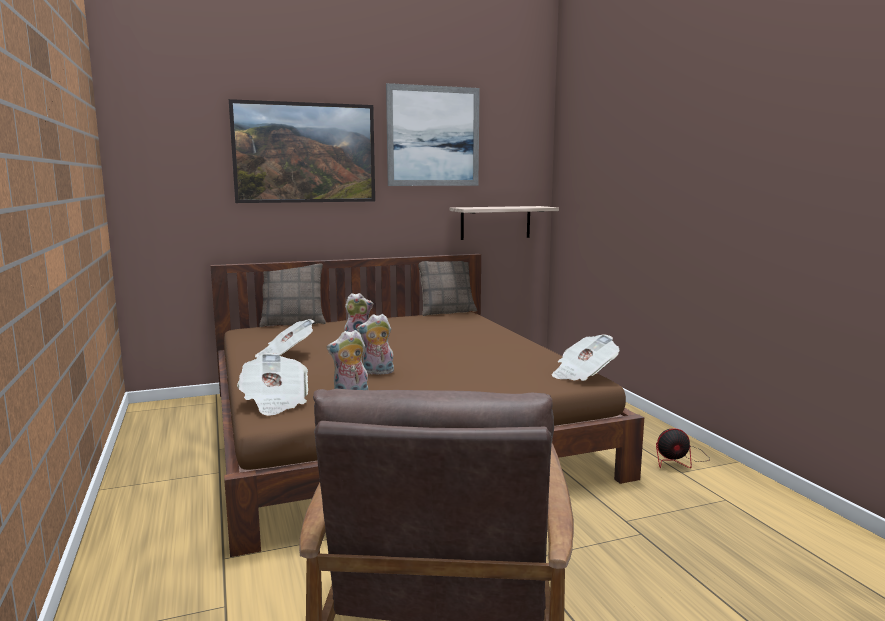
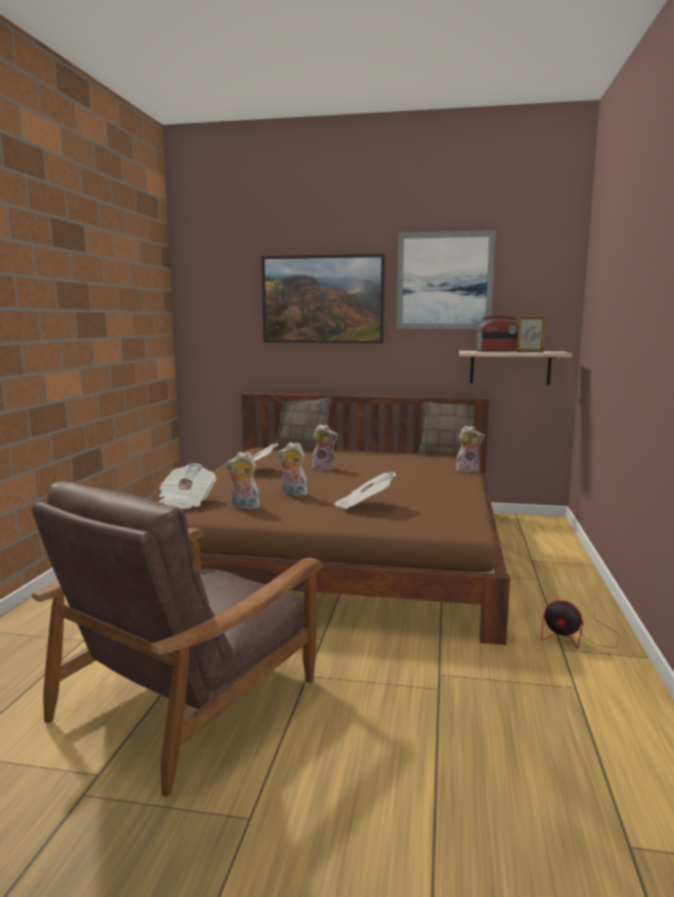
camera: 30 degrees right, 0 degrees up
(490, 207) = (497, 351): none -> radio
(492, 325) = (467, 470): none -> plush toy
(521, 207) = (530, 352): none -> picture frame
(583, 374) = (466, 525): newspaper -> newspaper (364, 506)

